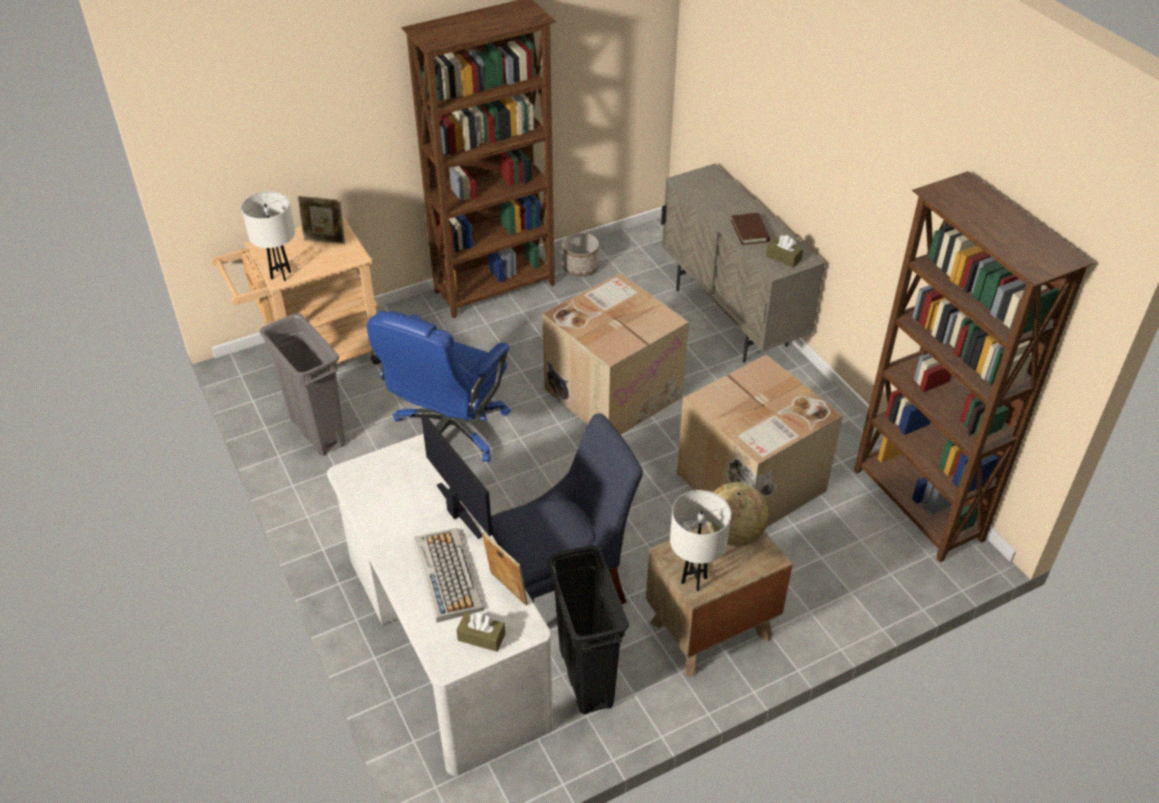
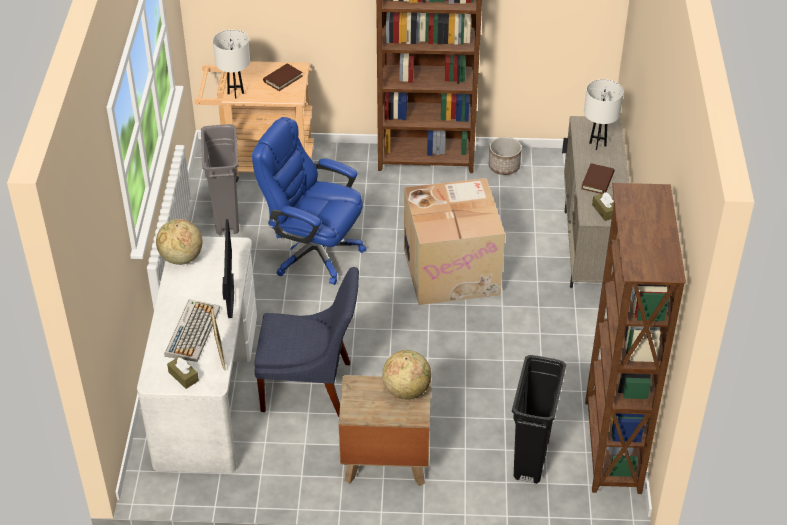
camera: 30 degrees right, 0 degrees up
(325, 241) = (283, 79): picture frame -> brown book
(360, 491) = (181, 258): none -> globe
(449, 431) = (314, 252): blue office chair -> blue office chair turned 60 degrees clockwise
(586, 678) = (279, 451): black trash can -> black trash can (531, 458)
(694, 580) = (354, 407): white table lamp -> white table lamp (598, 144)
(750, 484) = (498, 377): cardboard box -> none

